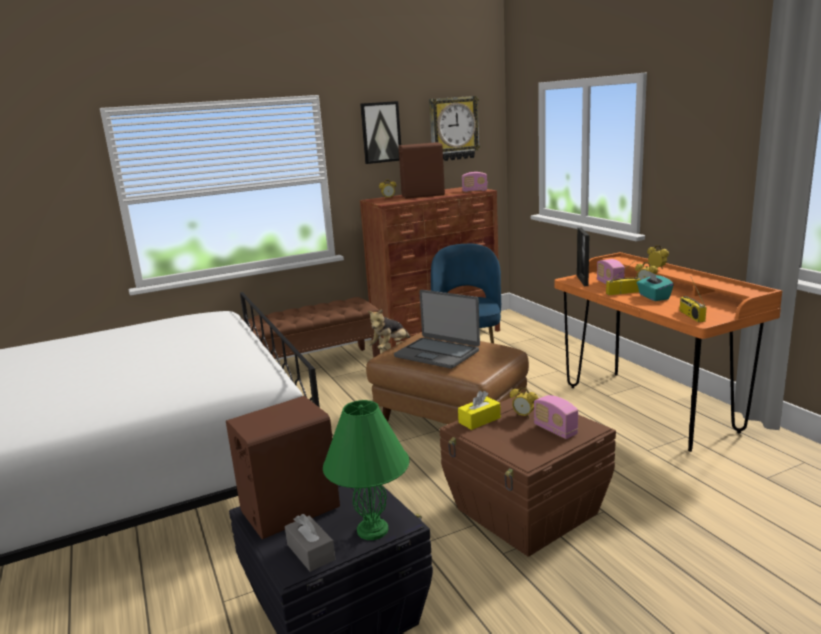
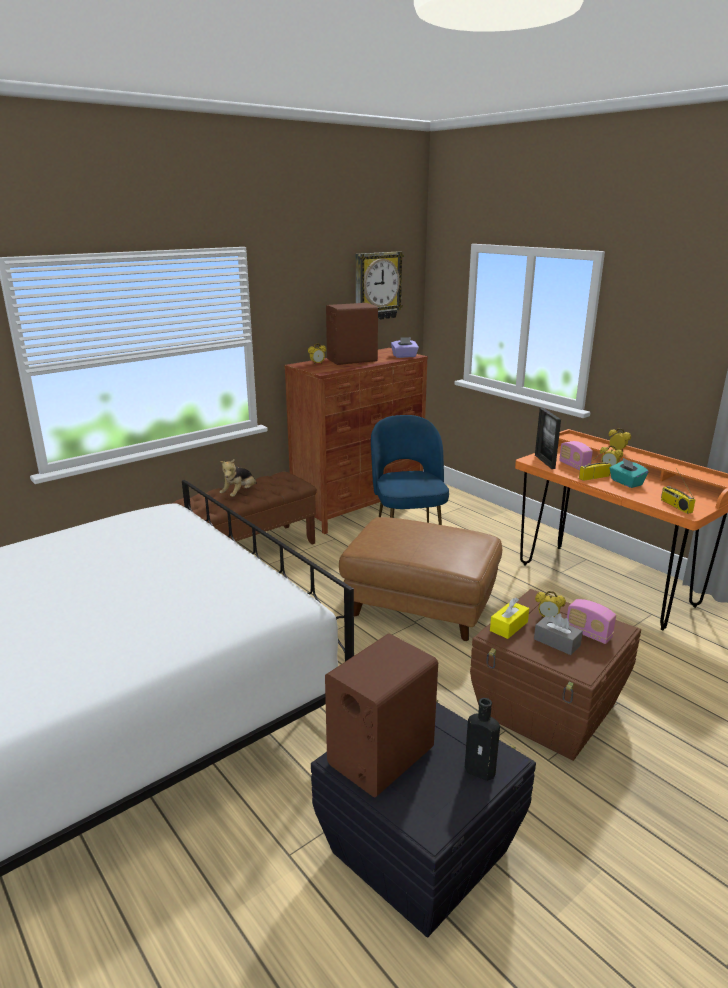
camera: 15 degrees left, 5 degrees up
(311, 552) = (436, 806): grey tissue box -> grey tissue box (557, 642)
(371, 530) = (482, 771): green table lamp -> black bottle
(381, 132) = (307, 290): picture -> none
(390, 347) = (357, 537): plush toy -> plush toy (239, 494)
(437, 353) = (417, 545): laptop -> none
(474, 191) = (404, 356): radio -> purple tissue box

